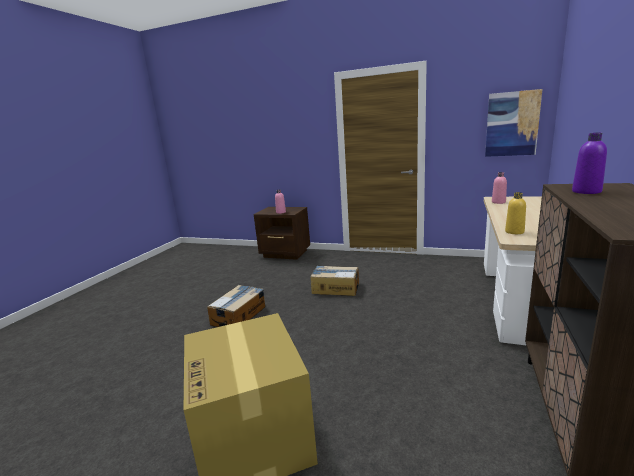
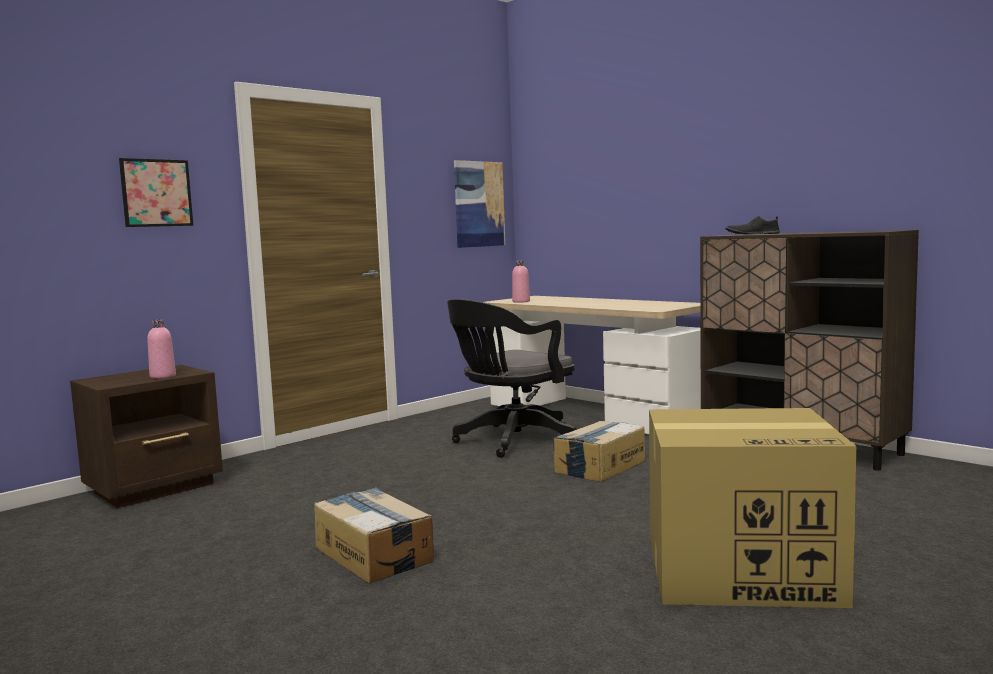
camera: 65 degrees left, 10 degrees down
(298, 132) = (156, 193): none -> picture
(335, 288) = (405, 477): cardboard box -> cardboard box (599, 466)
(421, 293) = (512, 442): none -> black office chair
(514, 232) = (635, 307): yellow bottle -> none
(586, 191) = (752, 234): purple bottle -> black shoe

